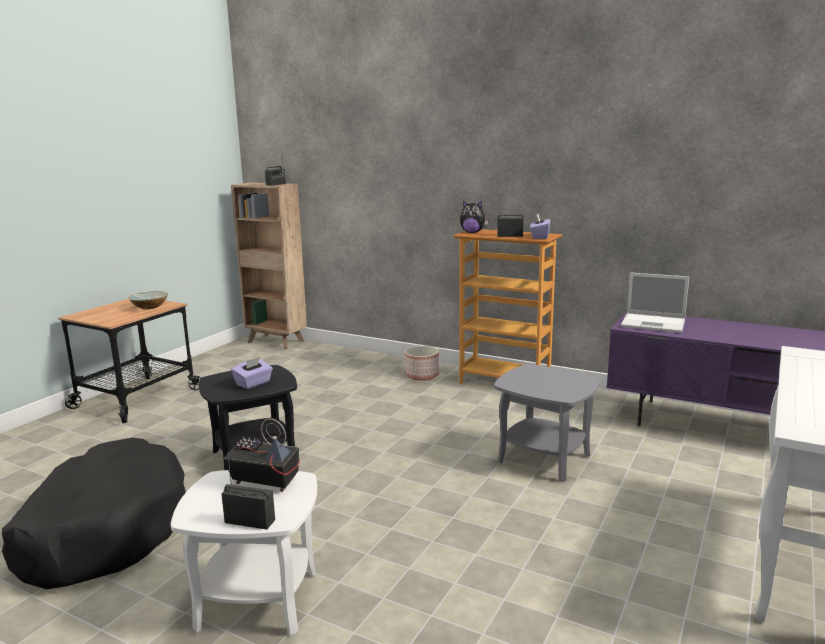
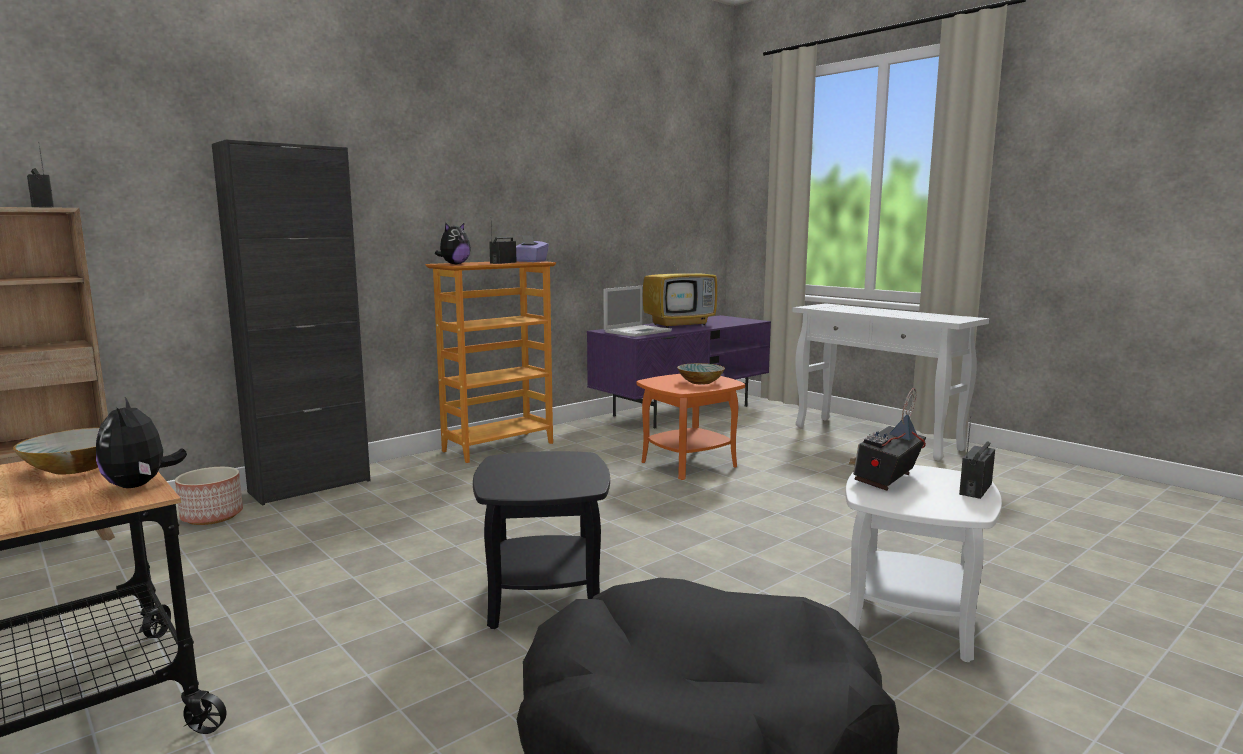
camera: 70 degrees left, 5 degrees down
(125, 319) = (140, 485): none -> plush toy
(253, 383) = (556, 470): purple tissue box -> none
(379, 360) = (310, 486): none -> black cabinet
(422, 375) = (411, 474): planter -> planter (211, 516)
(544, 459) = (689, 464): grey side table -> orange side table
(551, 385) = (701, 382): none -> bowl
(737, 330) = (680, 324): none -> television

